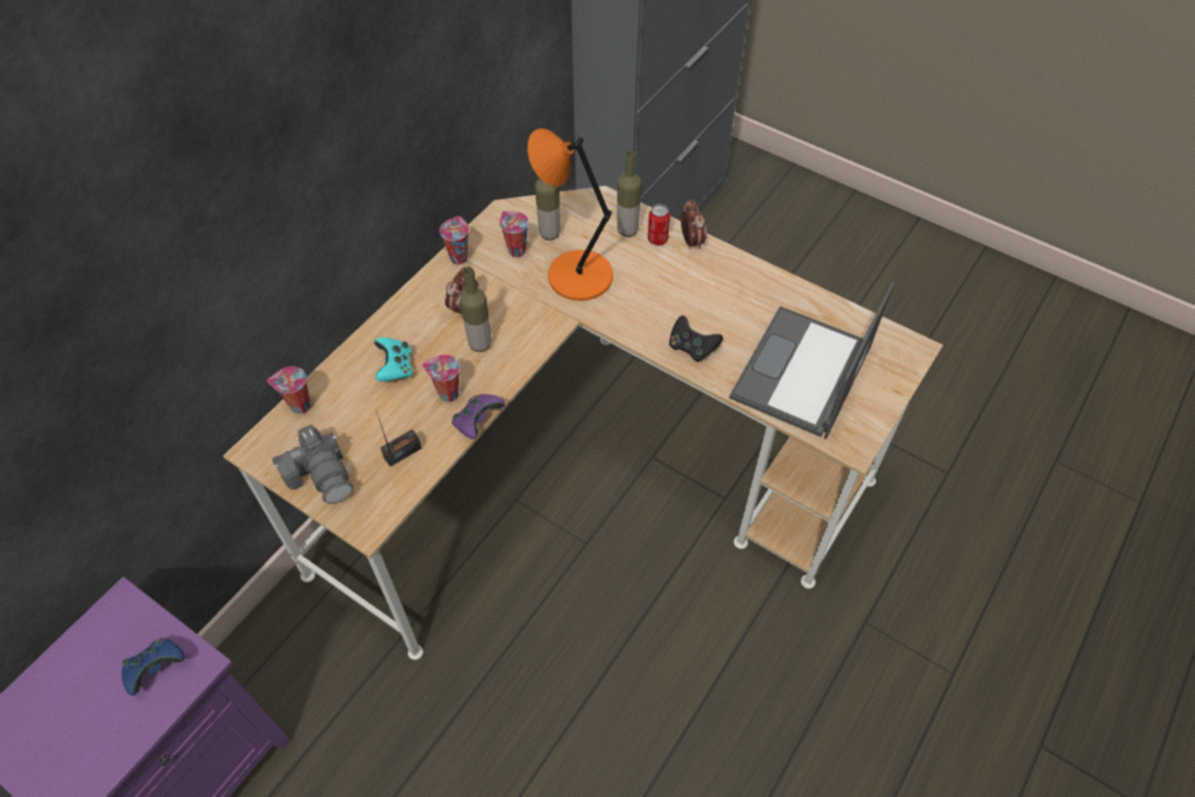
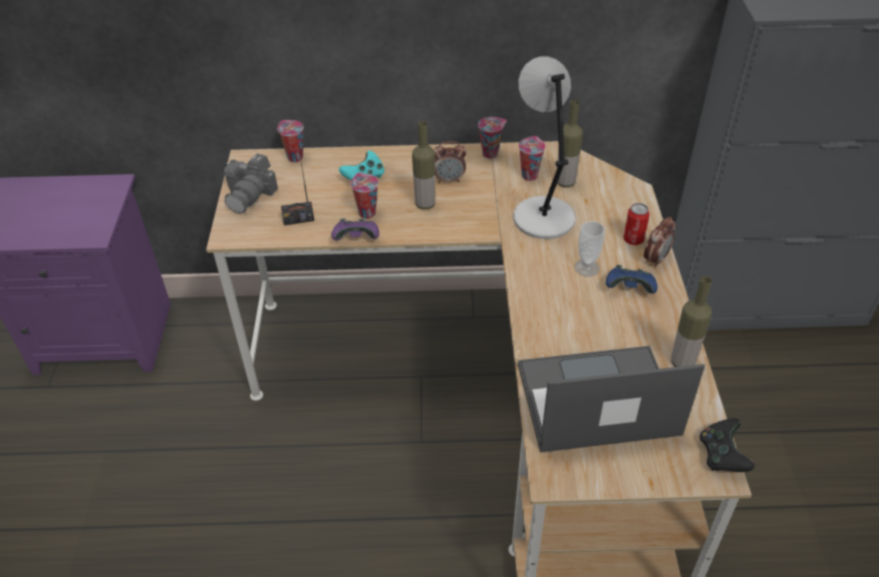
camera: 55 degrees right, 10 degrees down
(156, 668) = (82, 221): blue game controller -> blue game controller (629, 289)
(403, 453) = (298, 219): radio -> radio turned 150 degrees clockwise
(576, 275) = (542, 216): orange table lamp -> grey table lamp
(627, 230) = (620, 219): bottle -> bottle (682, 362)
(662, 287) = (587, 268): none -> cup
(692, 348) = (545, 315): black game controller -> black game controller (721, 455)

